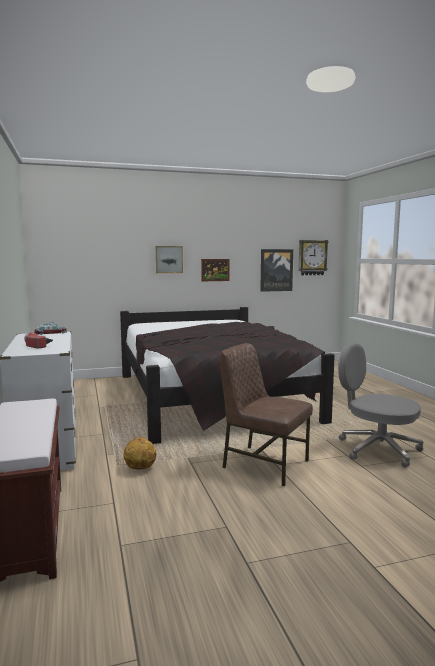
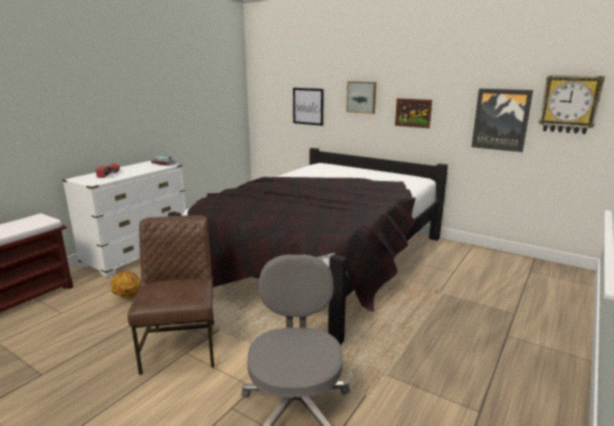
camera: 50 degrees right, 10 degrees up
(111, 271) = (308, 106): none -> picture

